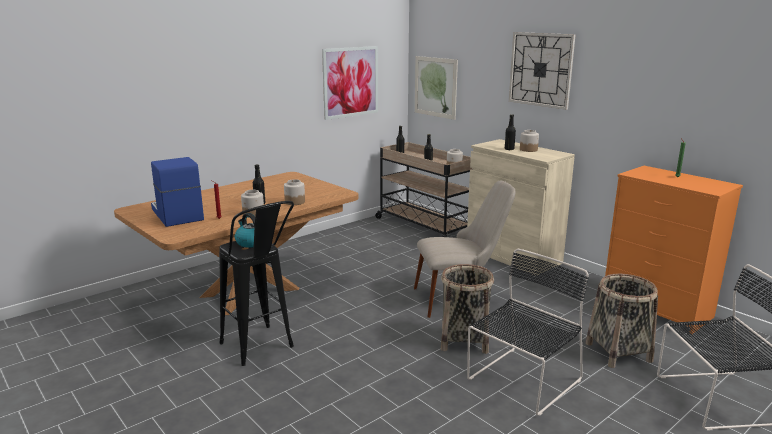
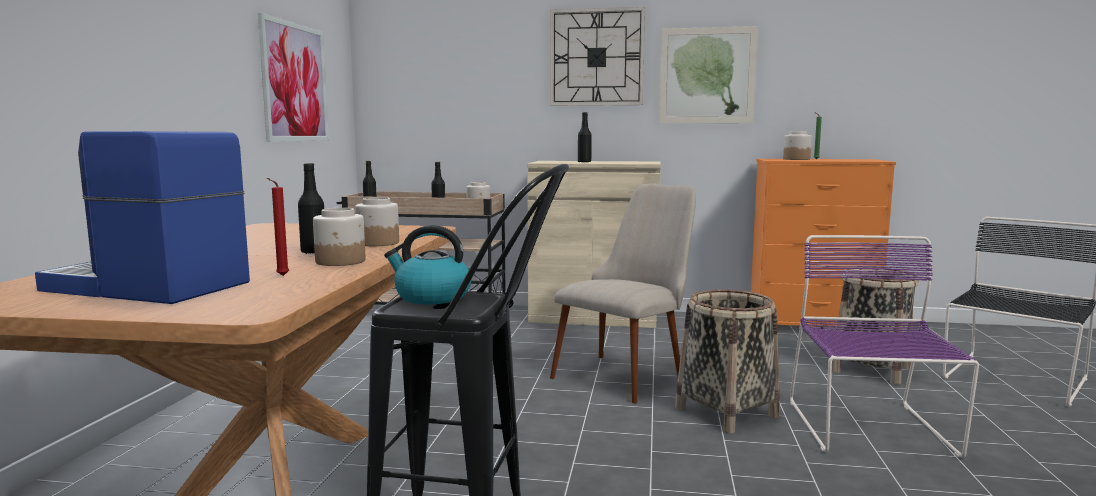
camera: 40 degrees left, 10 degrees down
(435, 87) = (411, 101): picture -> picture (707, 76)
(522, 381) = (871, 430): black chair -> purple chair
(528, 149) = (604, 161): jar -> jar (796, 159)

